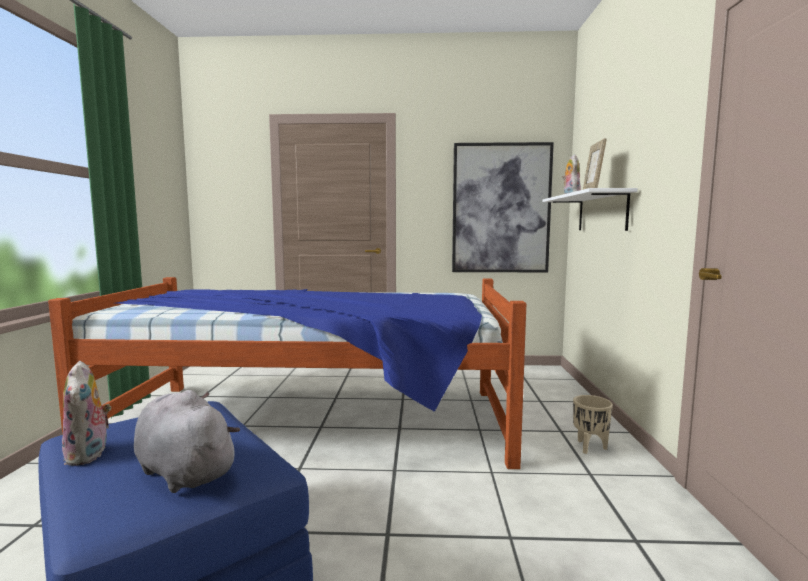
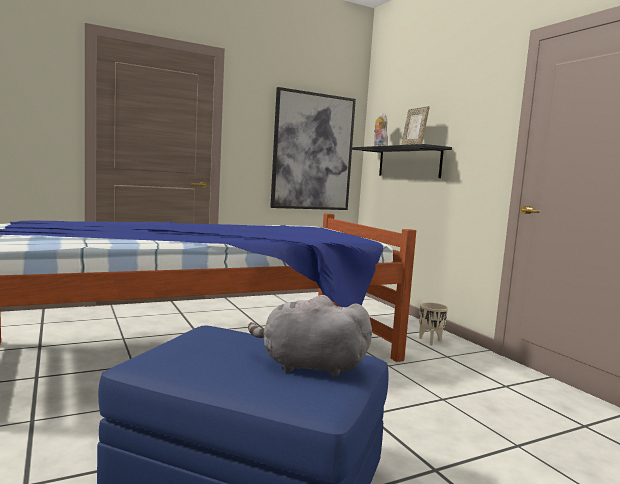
camera: 30 degrees left, 0 degrees up
(89, 455) = (199, 370): plush toy -> none
(601, 212) = (409, 162): white shelf -> black shelf

